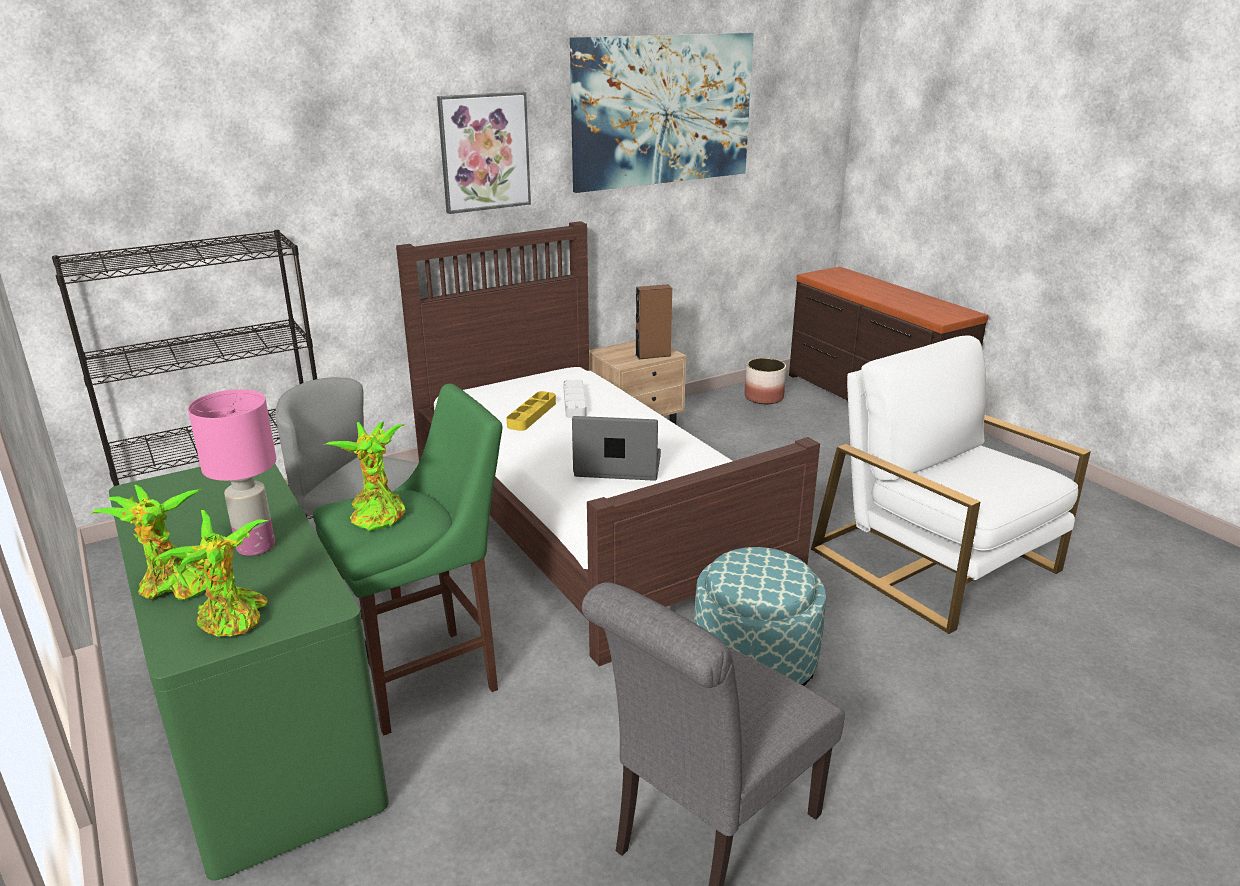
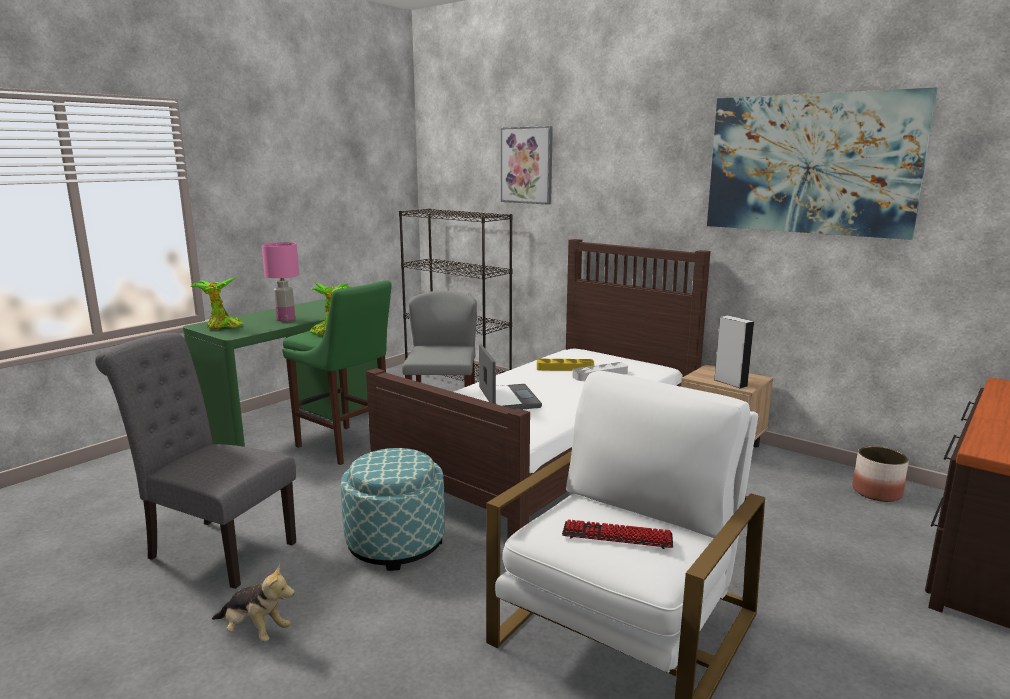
camera: 70 degrees right, 10 degrees down
(173, 587) = (250, 317): potted plant -> none
(484, 152) = (641, 184): picture -> picture (527, 165)
(653, 355) = (730, 383): brown speaker -> grey speaker
(916, 795) = (254, 631): none -> plush toy
(997, 473) = (617, 536): none -> keyboard

